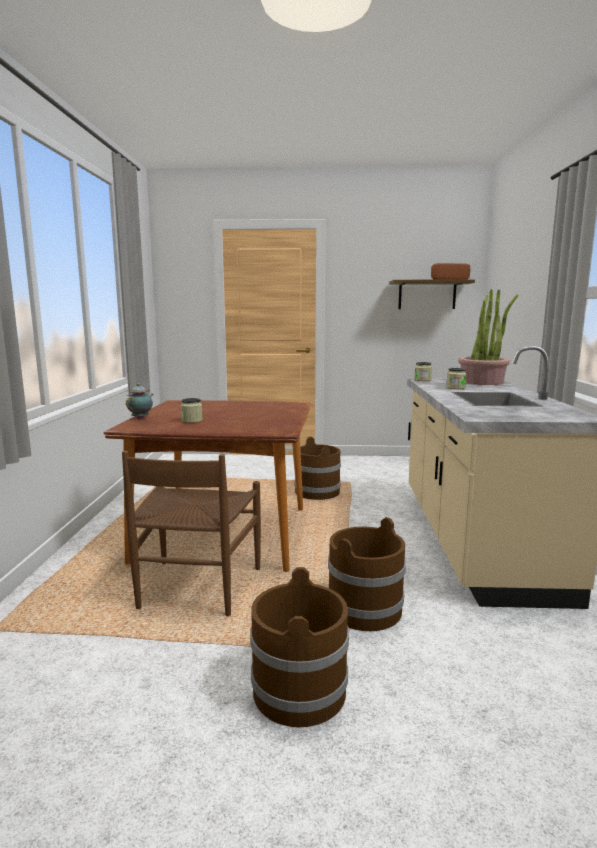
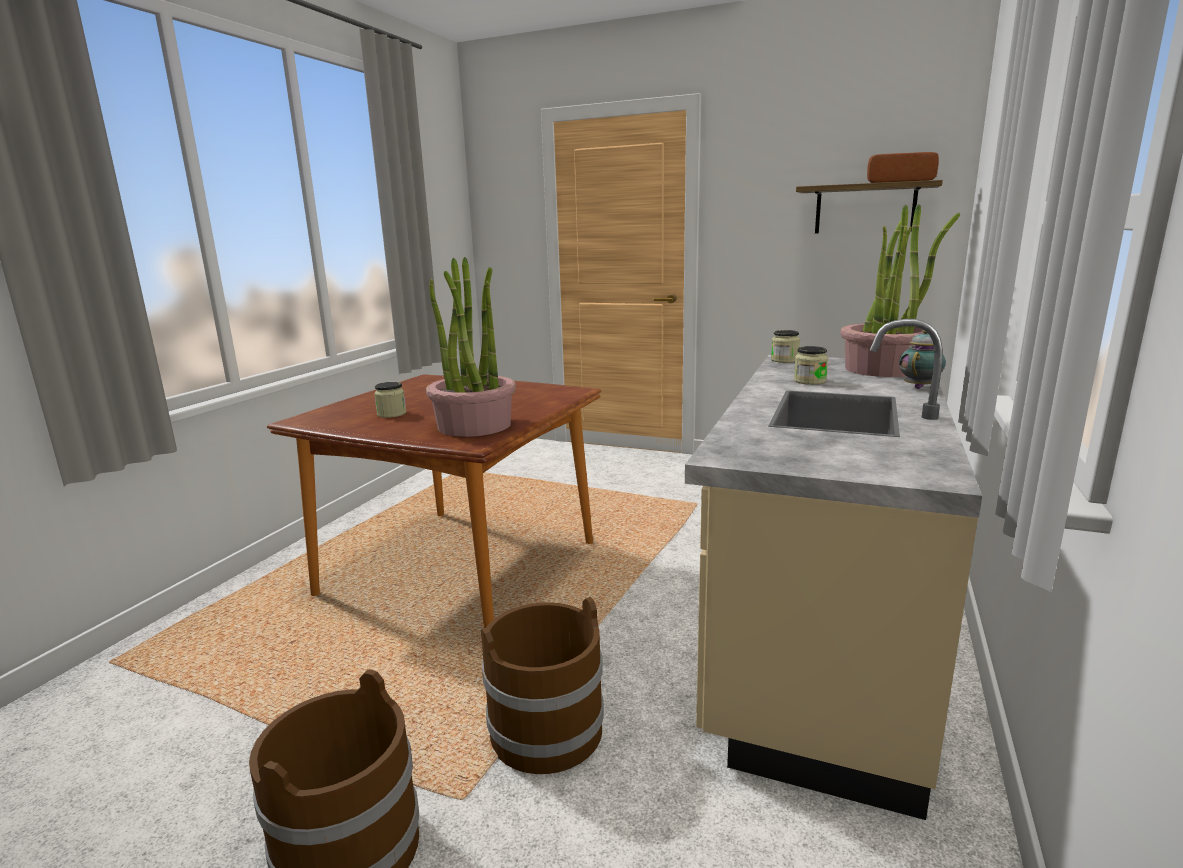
camera: 20 degrees right, 5 degrees up
(141, 418) = (341, 405): teapot -> teapot (920, 387)
(197, 588) = (361, 648): brown chair -> none
(264, 423) = (474, 426): none -> potted plant
(317, 492) = (635, 516): brown bucket -> none

